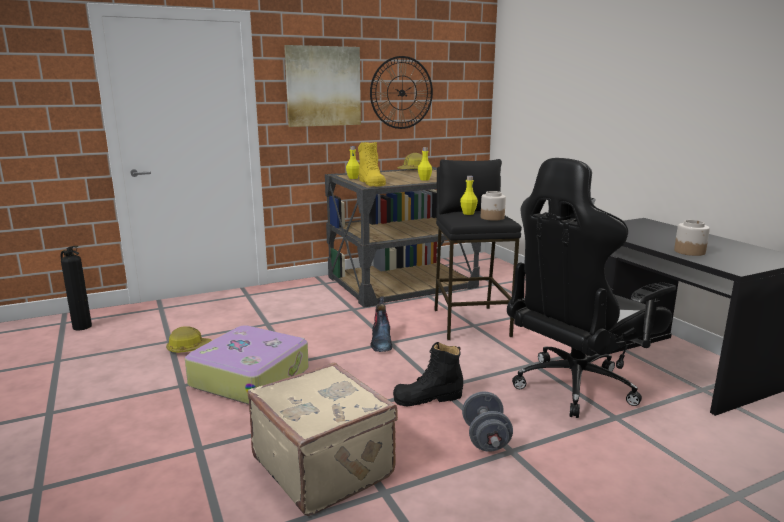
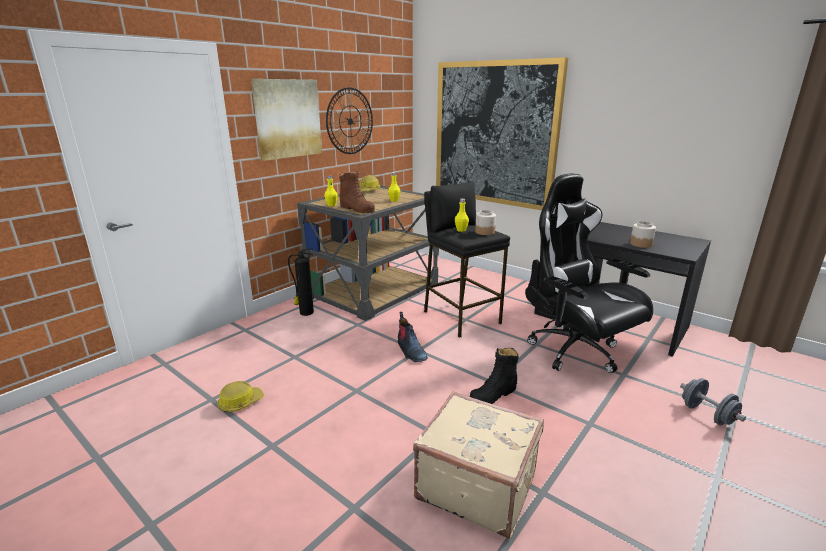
camera: 25 degrees left, 5 degrees up
(81, 326) = (87, 408): fire extinguisher -> fire extinguisher (305, 312)
(250, 377) = (331, 416): suitcase -> none
(371, 183) = (357, 209): yellow boot -> brown boot
(485, 439) = (564, 418): grey dumbbell -> grey dumbbell (707, 414)
(568, 110) = (495, 134): none -> picture
(578, 384) = (579, 353): black office chair -> black office chair turned 120 degrees clockwise

